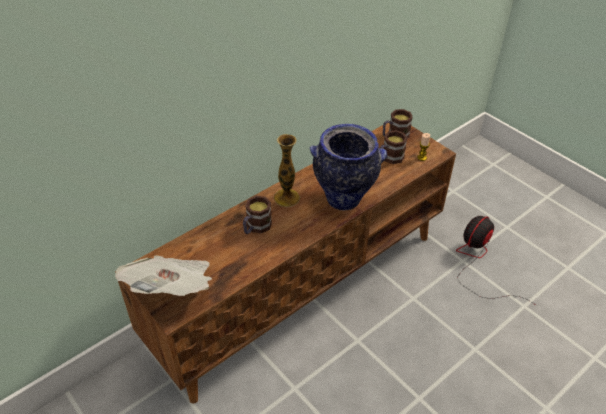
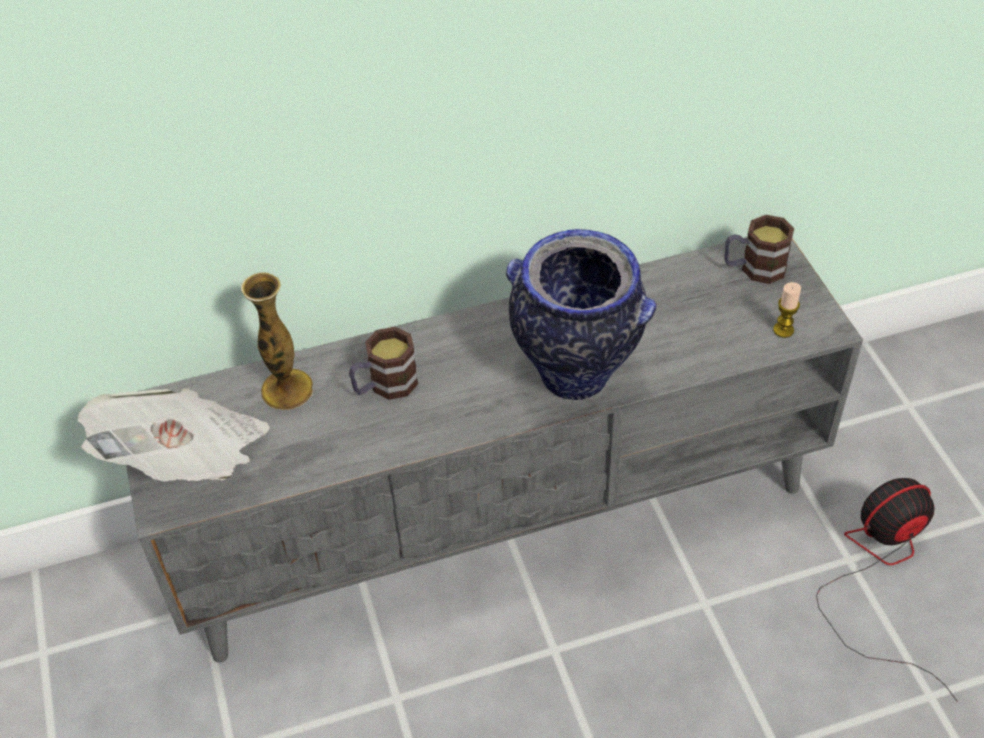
camera: 25 degrees right, 5 degrees up
(286, 198) = (471, 342): vase -> vase (287, 389)
(302, 289) = (500, 516): brown tv stand -> grey tv stand
(389, 159) = (714, 315): mug -> none

